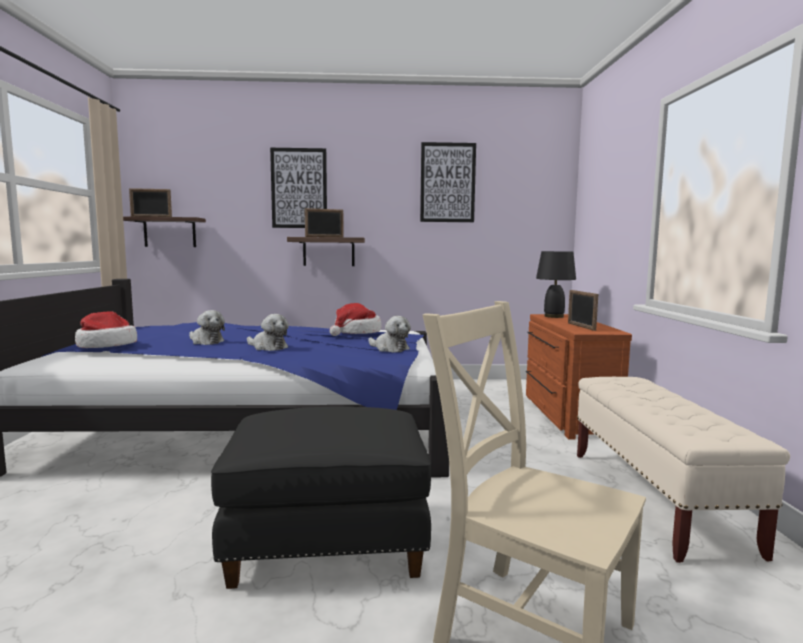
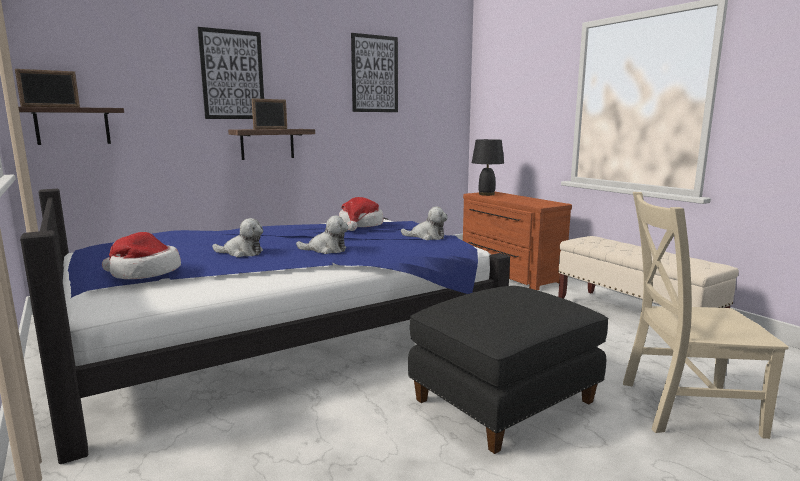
camera: 30 degrees left, 5 degrees up
(581, 326) = (529, 201): picture frame -> none

